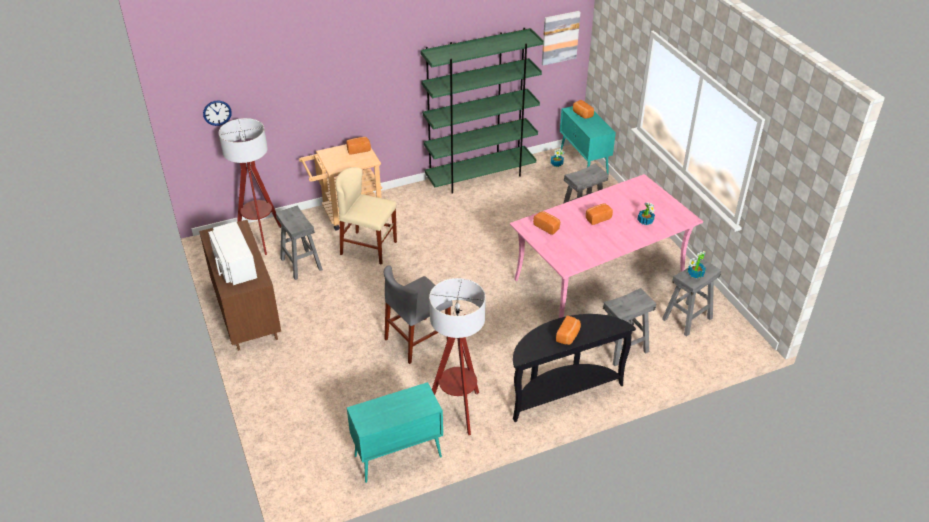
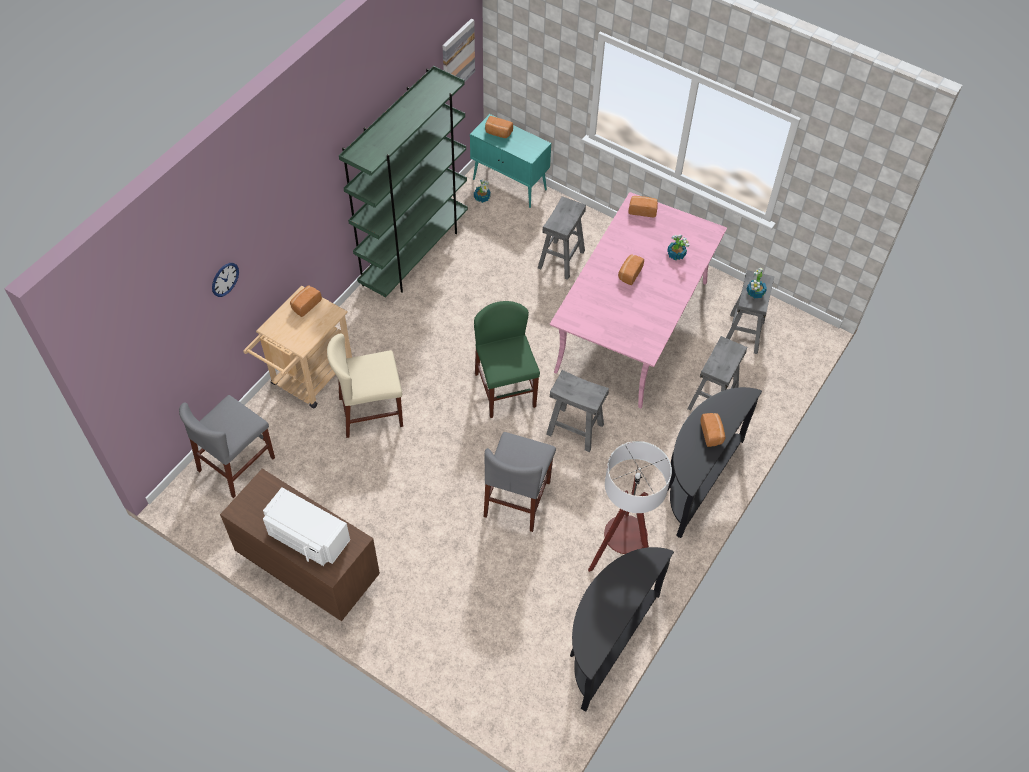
camera: 35 degrees left, 15 degrees up
(217, 113) = (151, 357): wall clock -> wall clock (225, 279)
(261, 238) = (236, 464): floor lamp -> grey chair
(301, 264) = (313, 473): grey stool -> grey stool (574, 429)
(397, 457) = (606, 641): turquoise cabinet -> black console table
(469, 275) = (505, 390): none -> green chair
(547, 227) = (590, 310): bread -> bread (642, 210)

